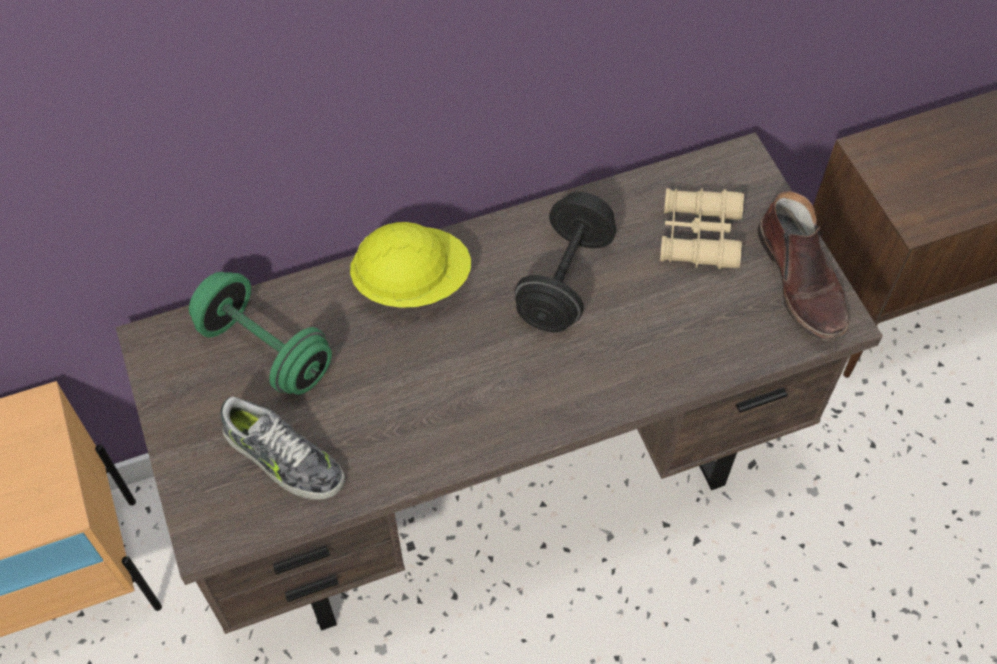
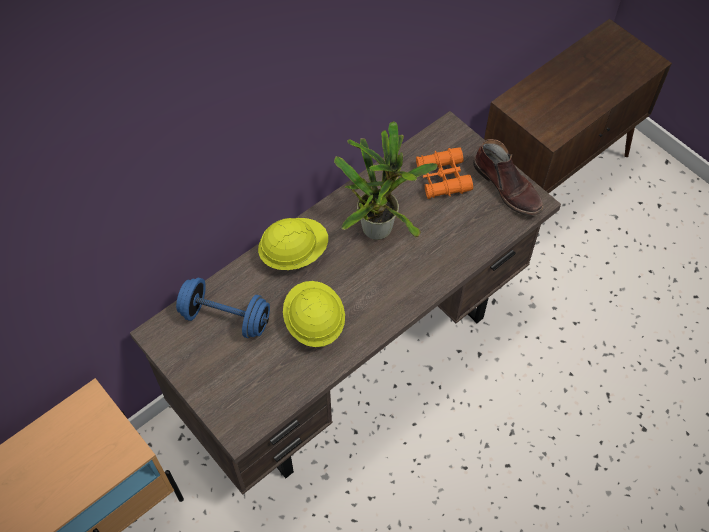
camera: 20 degrees left, 0 degrees up
(265, 350) = (226, 318): green dumbbell -> blue dumbbell
(283, 459) = (263, 375): shoe -> none
(396, 401) = (314, 322): none -> yellow hard hat
(564, 280) = (379, 225): black dumbbell -> potted plant
(699, 236) = (442, 178): beige binoculars -> orange binoculars

